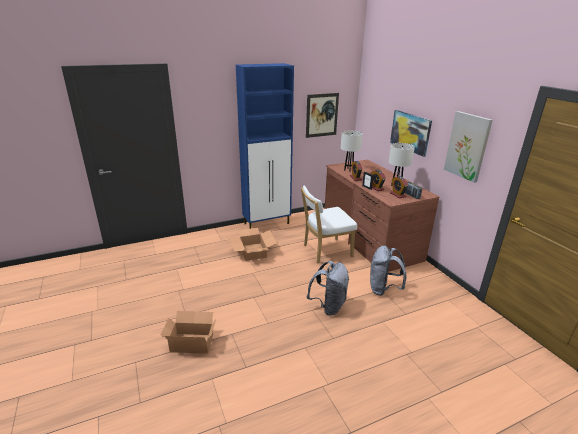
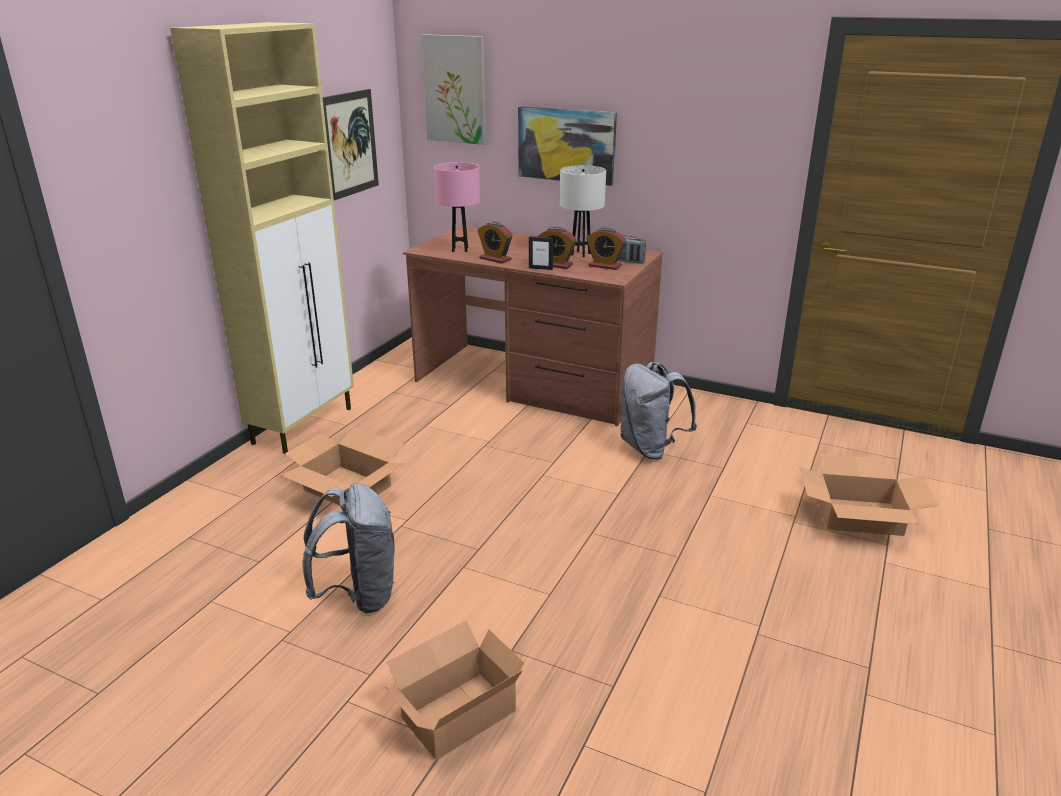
camera: 40 degrees left, 0 degrees up
(267, 223) = (304, 425): blue cabinet -> beige cabinet
(325, 251) = (484, 429): white chair -> none
(328, 306) = (608, 514): grey backpack -> grey backpack (358, 595)
(348, 170) = (459, 249): white table lamp -> pink table lamp
(446, 371) = (859, 516): none -> cardboard box
(467, 146) = (706, 145): picture -> picture (455, 89)

